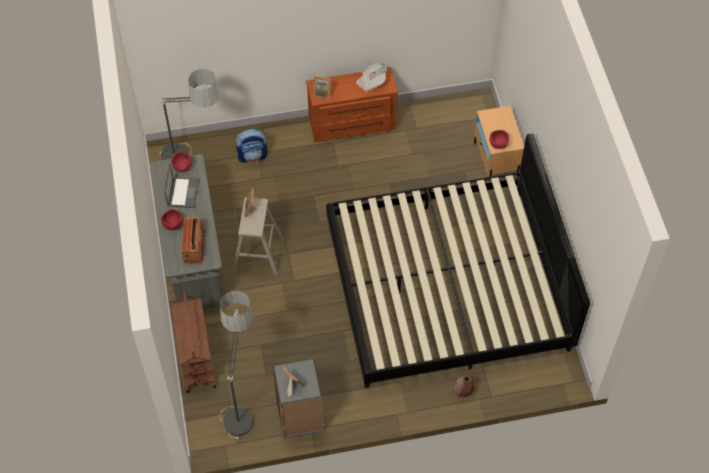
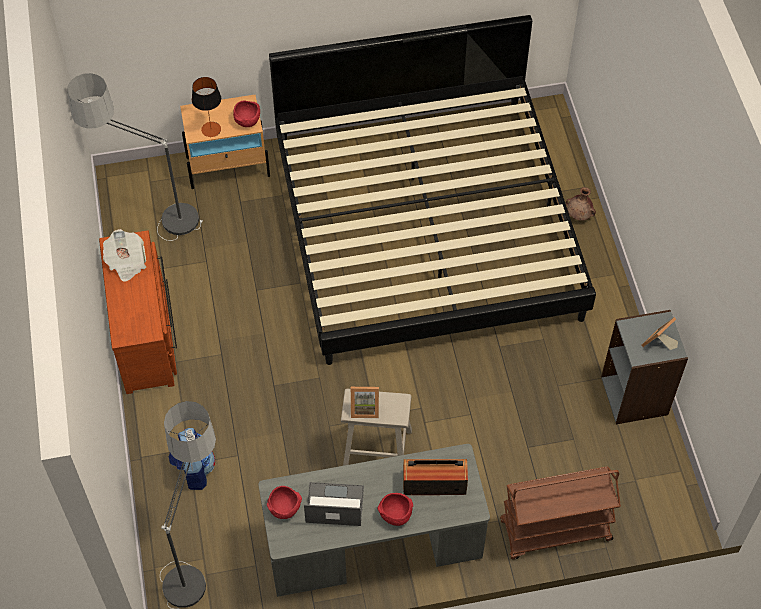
camera: 90 degrees left, 0 degrees up
(241, 400) = (617, 468): floor lamp -> floor lamp (150, 219)
(322, 93) = (141, 325): picture frame -> none
(489, 124) = (211, 129): none -> table lamp

